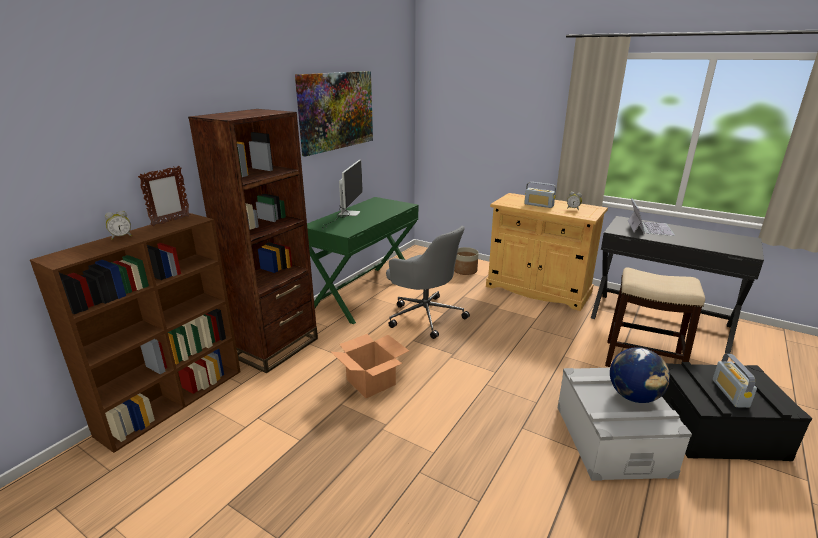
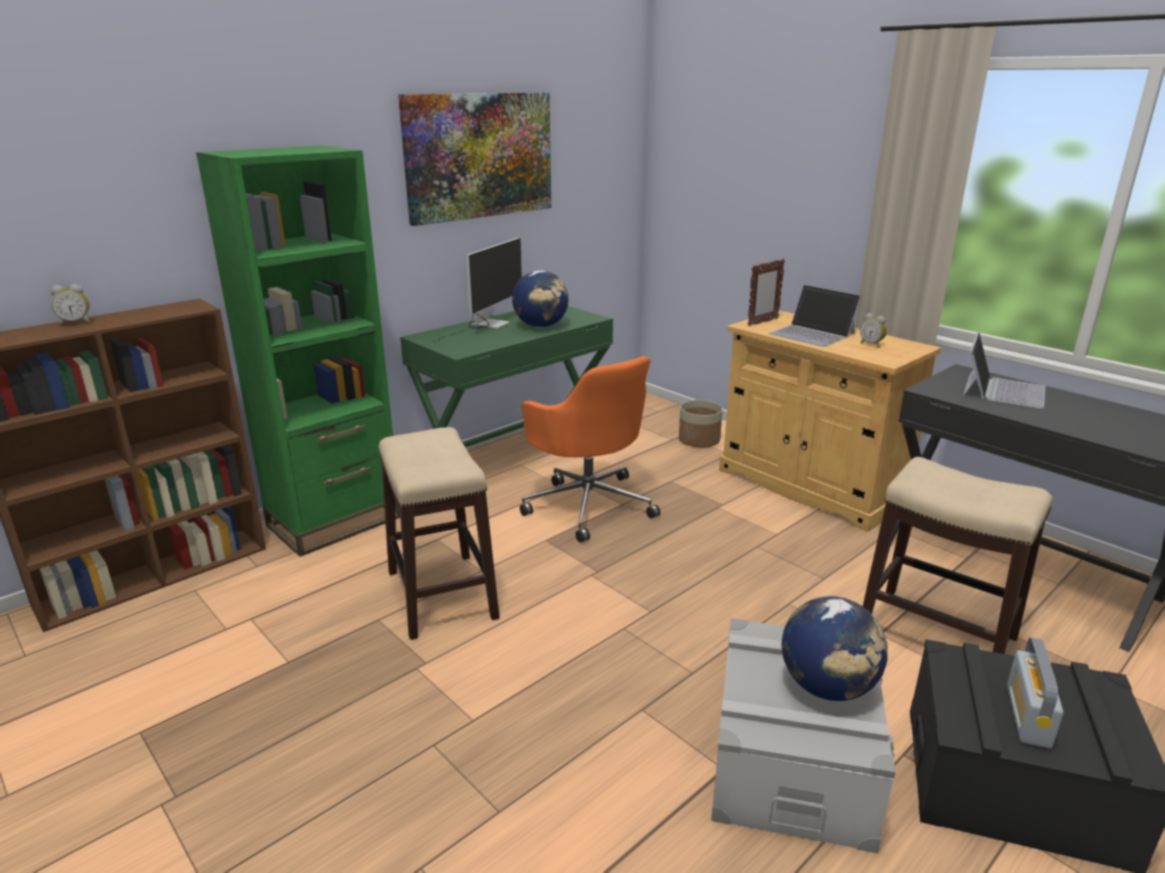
camera: 15 degrees right, 0 degrees up
(170, 221) = (161, 307): picture frame -> picture frame (762, 322)
(276, 347) = (335, 521): brown bookcase -> green bookcase
(370, 382) = (441, 593): cardboard box -> stool
(381, 212) = (541, 326): none -> globe
(425, 316) = (588, 504): grey office chair -> orange office chair
(539, 205) = (812, 334): radio -> laptop

